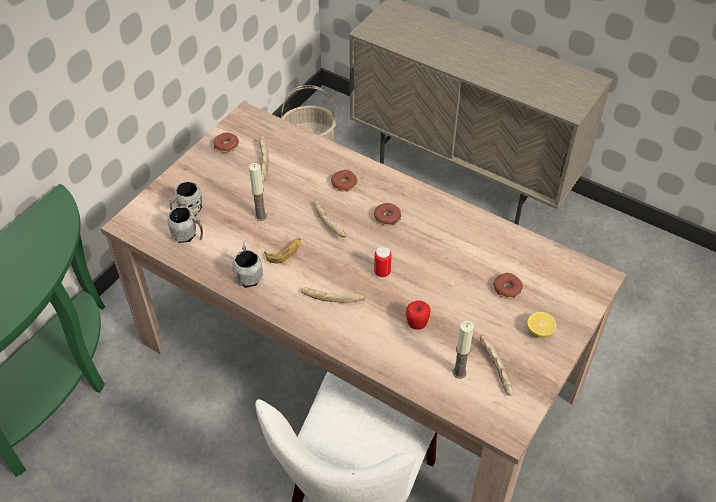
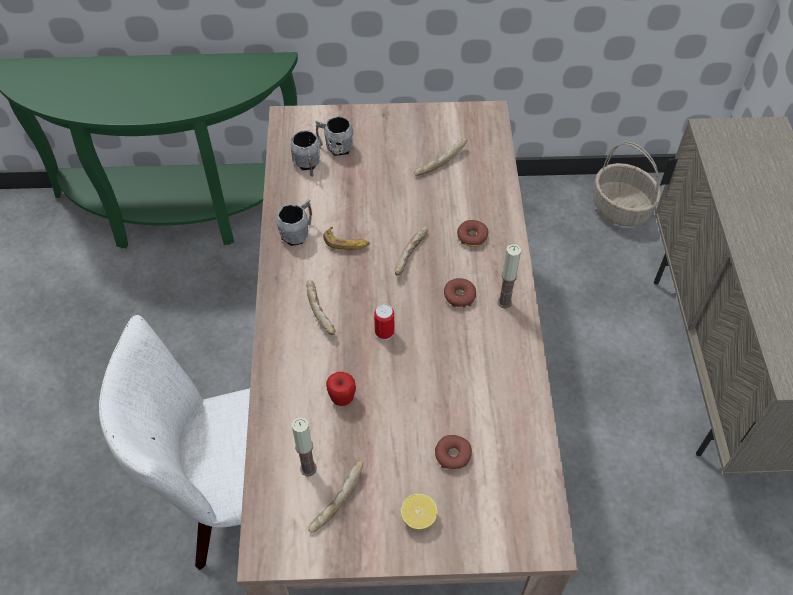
camera: 55 degrees right, 5 degrees up
(226, 146) = (437, 124): donut -> none
(260, 216) = (374, 199): candle -> candle (504, 302)

